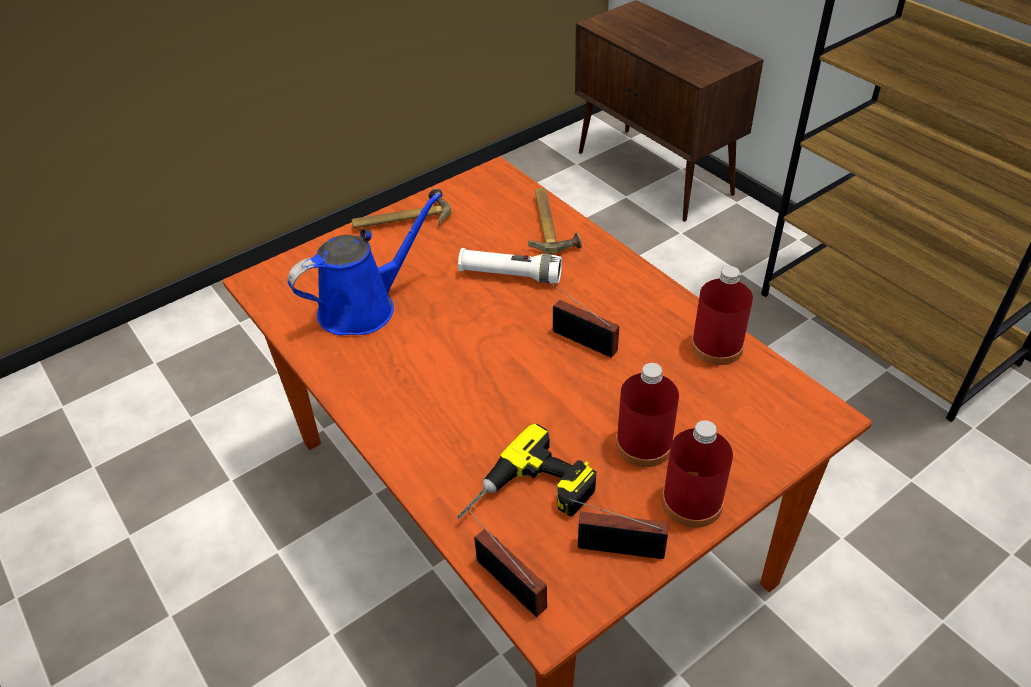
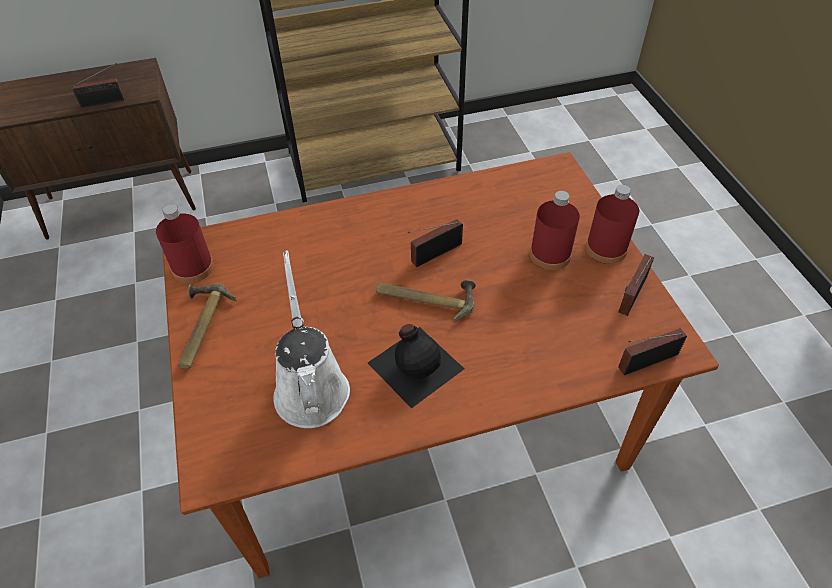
camera: 70 degrees left, 5 degrees up
(364, 307) = (310, 386): blue watering can -> white watering can
(419, 370) = (415, 364): none -> black bottle
(510, 275) = (334, 273): white flashlight -> none
(529, 497) = (576, 329): power drill -> none
(551, 225) = (288, 230): hammer -> hammer (426, 298)
(669, 62) = (105, 102): none -> radio
(716, 346) = (477, 189): red bottle -> red bottle (193, 267)

